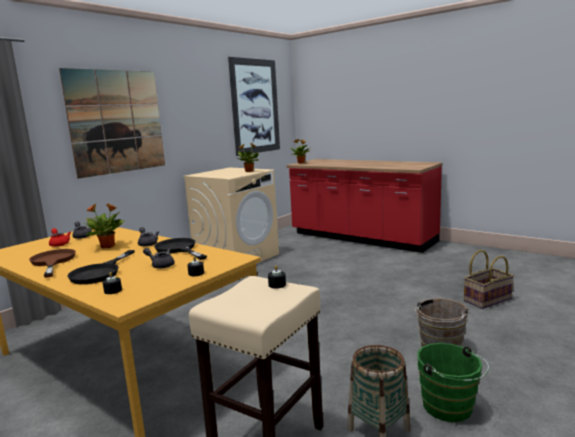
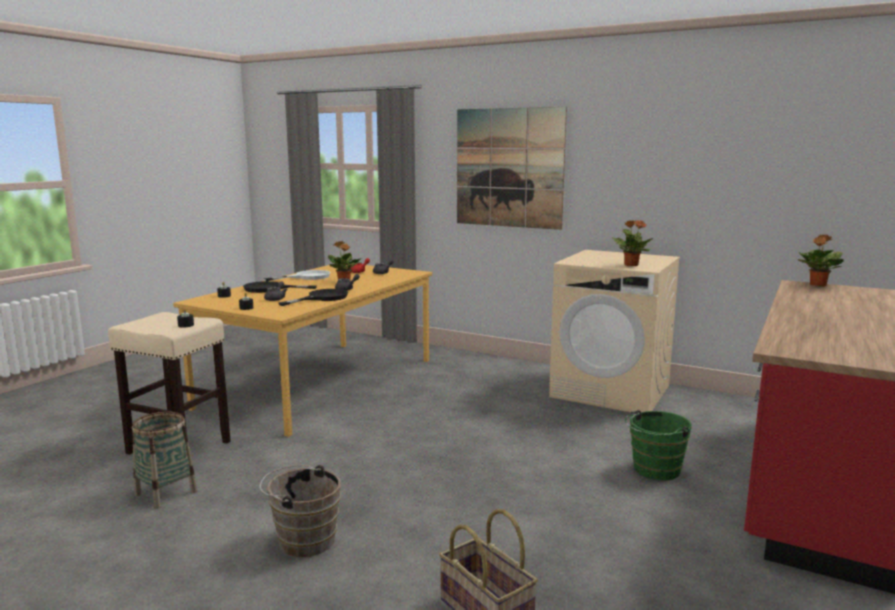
camera: 80 degrees right, 0 degrees up
(52, 262) = (306, 277): brown frying pan -> white frying pan
(255, 106) = (777, 160): picture -> none
(450, 409) = (175, 534): green bucket -> green bucket (653, 470)

